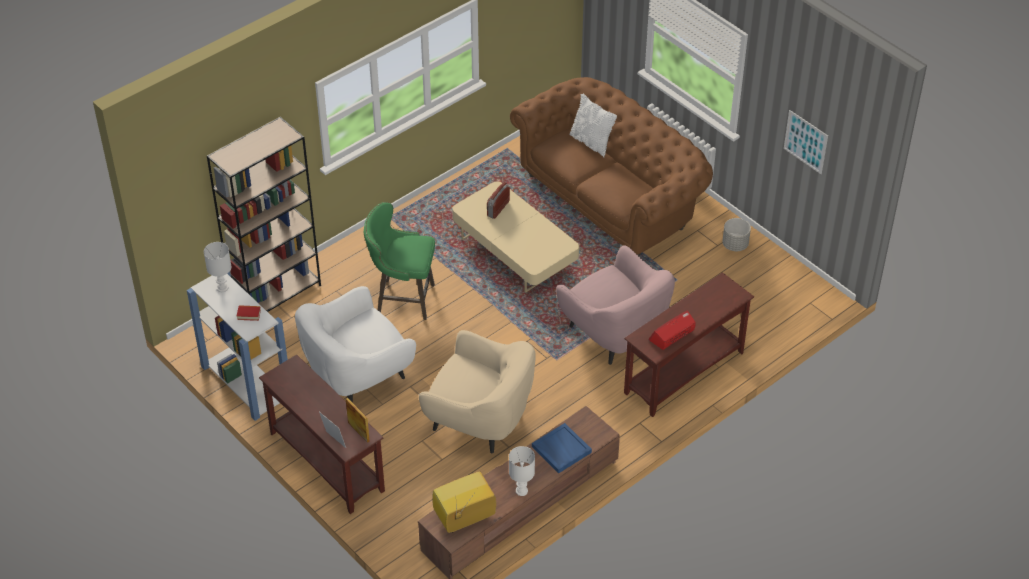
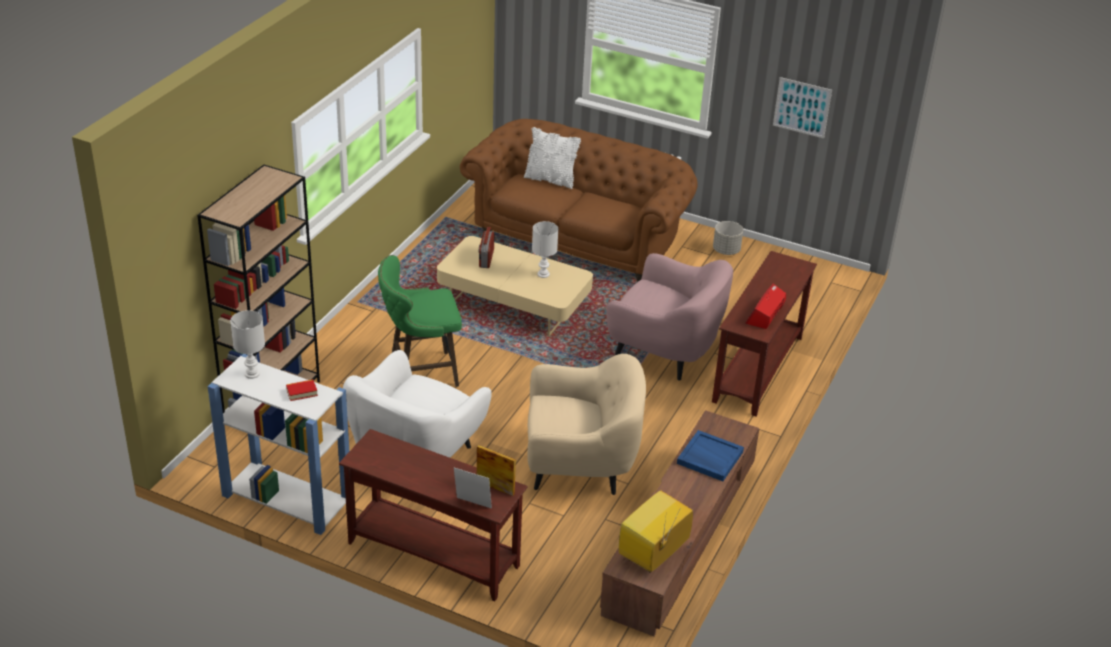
camera: 25 degrees left, 10 degrees down
(521, 491) = (697, 510): white table lamp -> white table lamp (543, 274)

